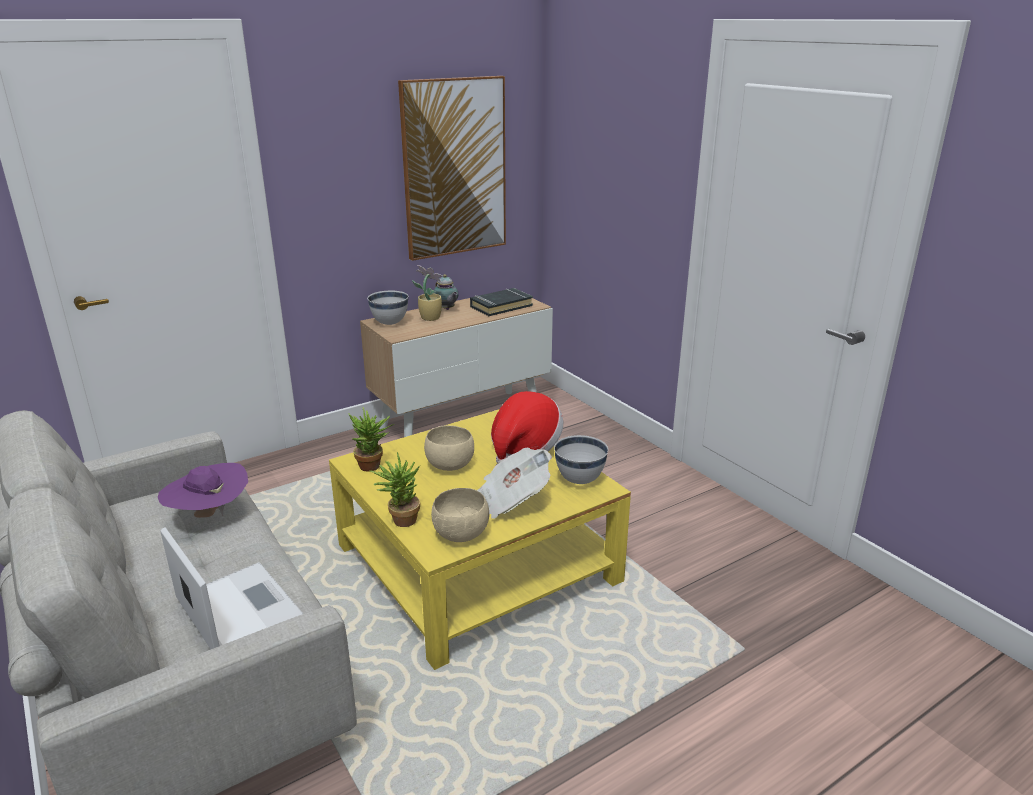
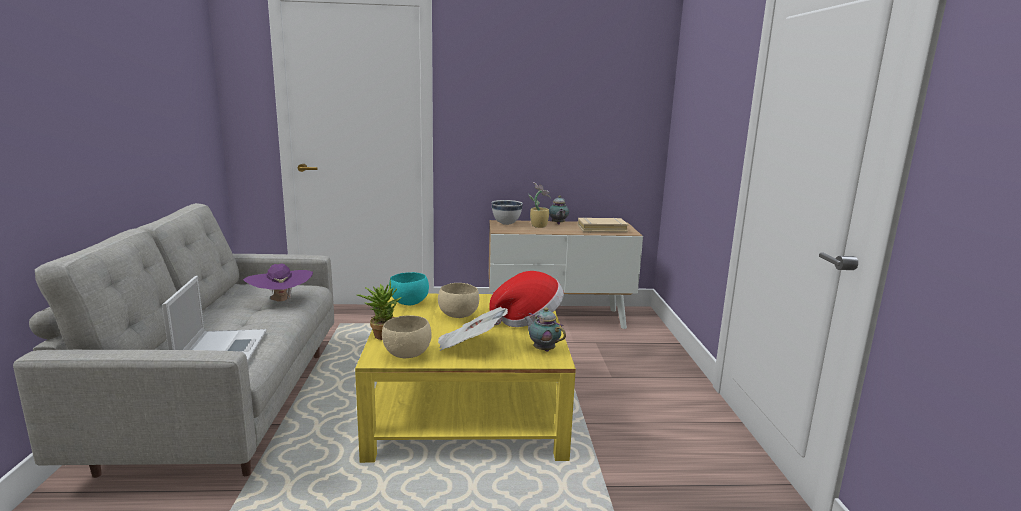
camera: 30 degrees right, 10 degrees down
(374, 466) = (408, 303): potted plant -> turquoise bowl
(454, 168) = (584, 115): picture -> none
(501, 306) = (601, 229): black book -> beige book
(580, 480) = (543, 349): white bowl -> teapot

